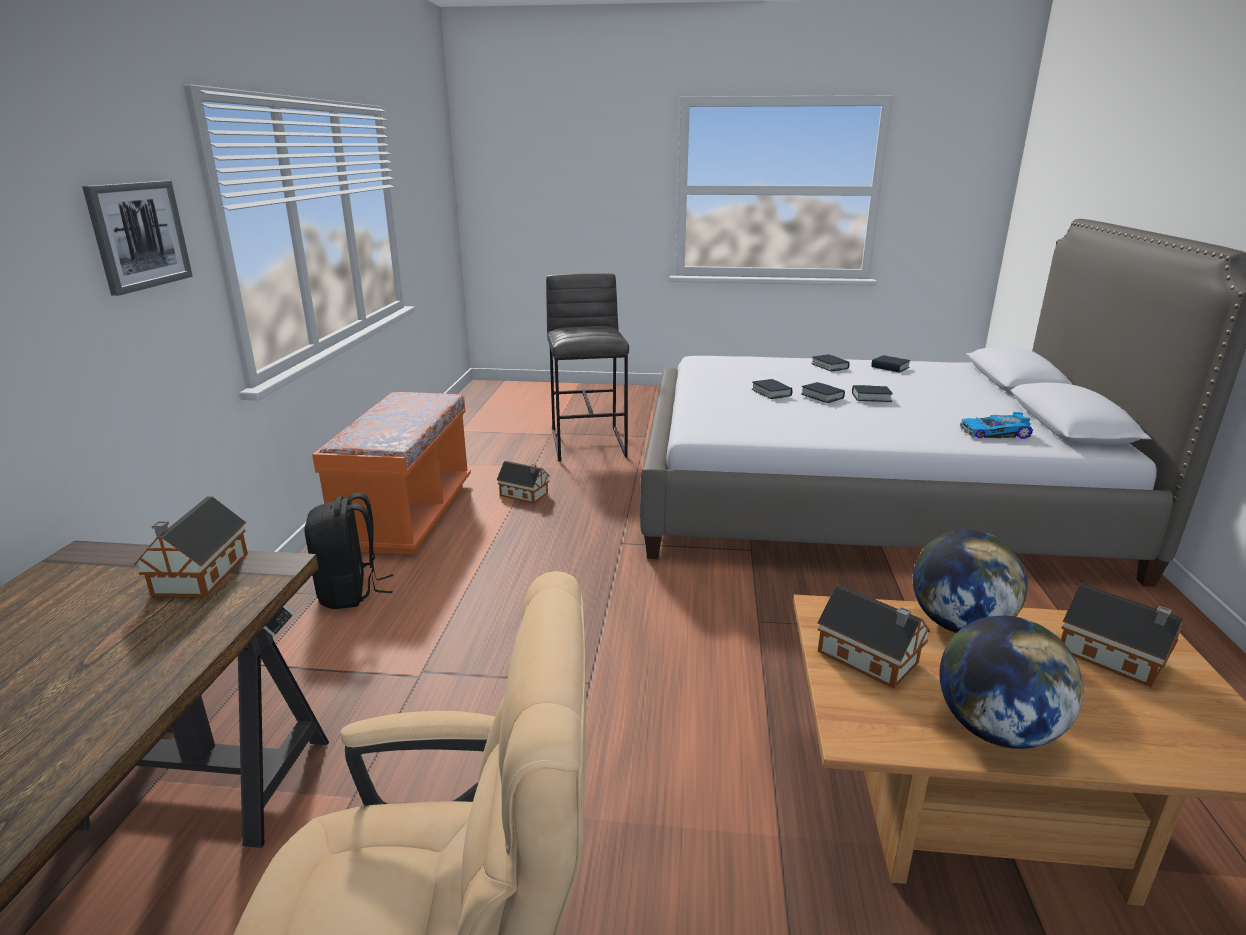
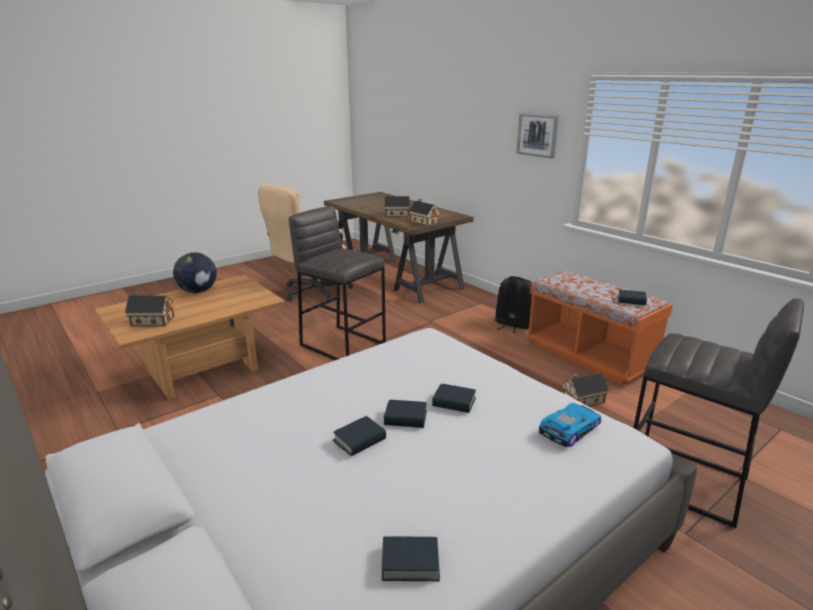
camera: 135 degrees right, 0 degrees up
(644, 712) = (342, 344): none -> grey stool
(829, 366) = (482, 506): book -> book (631, 300)
(871, 659) = (243, 293): toy house -> toy house (396, 214)
(958, 625) = (215, 311): globe -> none
(995, 433) = (210, 431): toy car -> toy car (568, 428)

